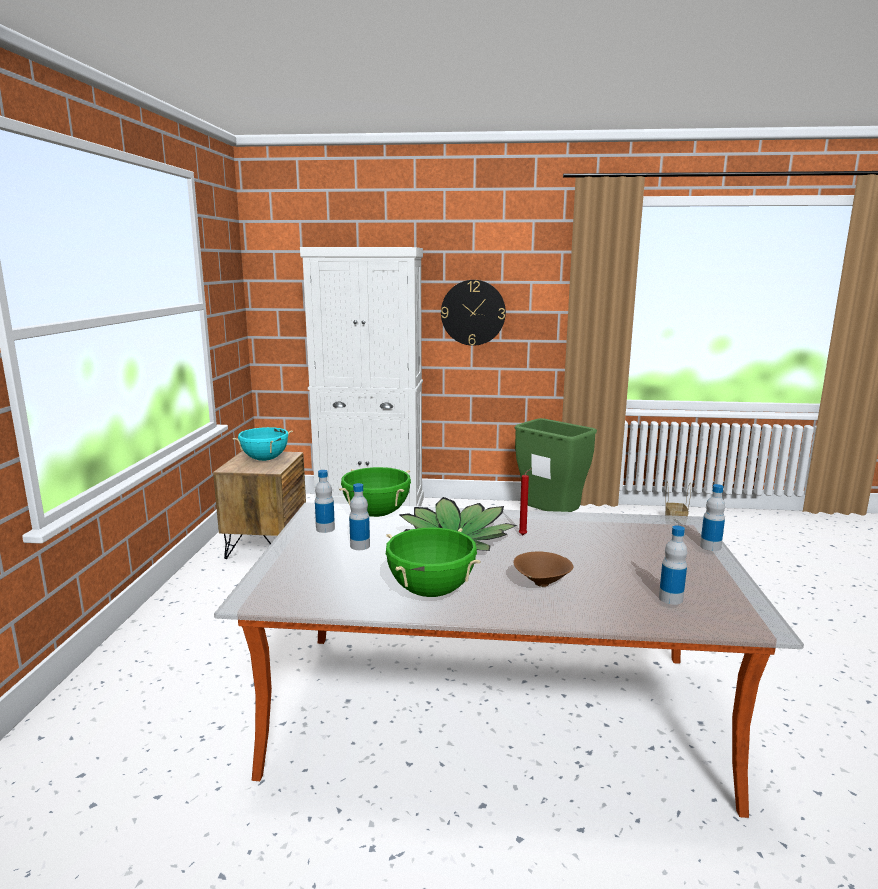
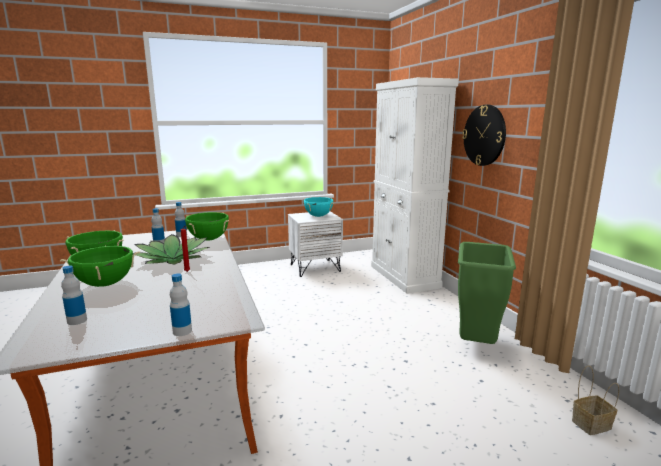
camera: 65 degrees right, 0 degrees up
(265, 545) = (315, 268): brown nightstand -> white nightstand
(541, 584) = (105, 284): brown bowl -> green cooking pot

